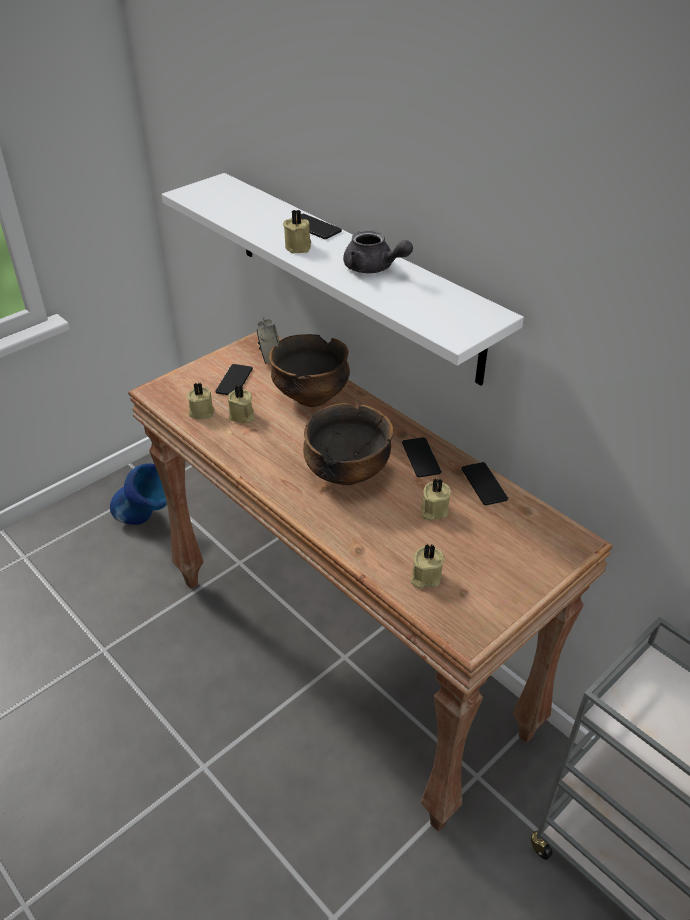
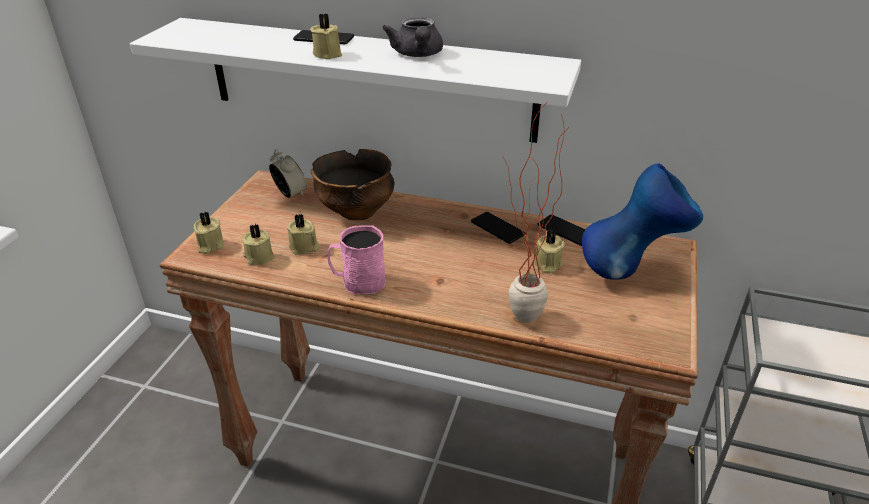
camera: 30 degrees left, 5 degrees down
(148, 522) = (160, 423): blue vase -> blue vase (631, 271)
(234, 380) = (269, 220): phone -> none
(258, 464) = (358, 282): none -> pink mug
(346, 473) = (447, 261): bowl -> none
(354, 554) = (517, 323): none -> potted plant
(373, 268) = (417, 55): grey teapot -> grey teapot turned 75 degrees clockwise
(425, 577) = (592, 318): beige candle -> beige candle (210, 245)

